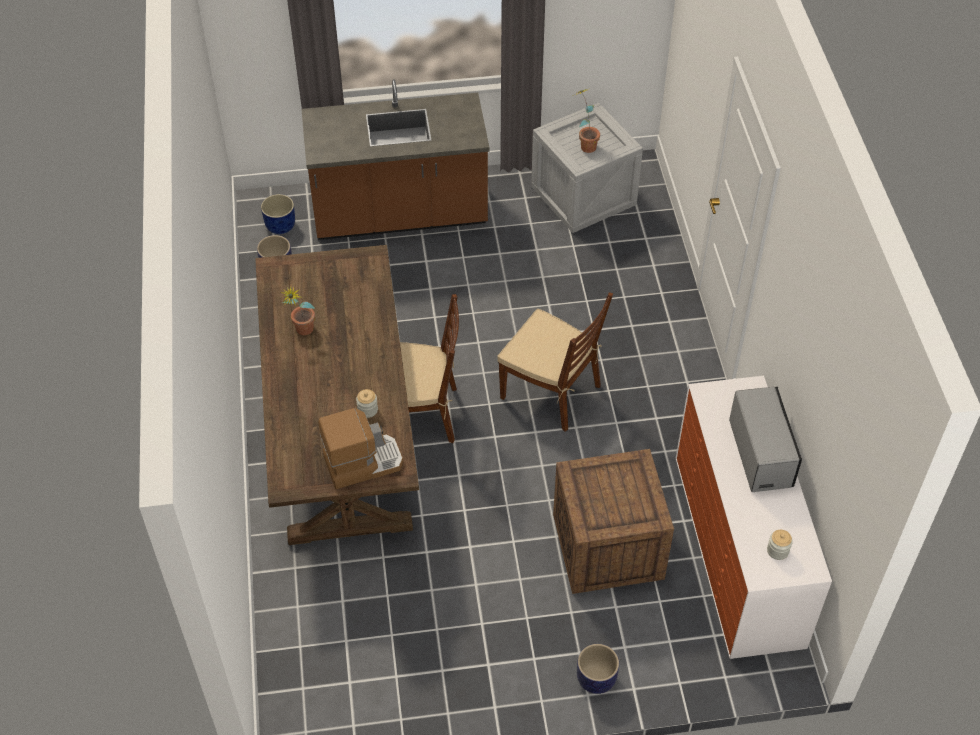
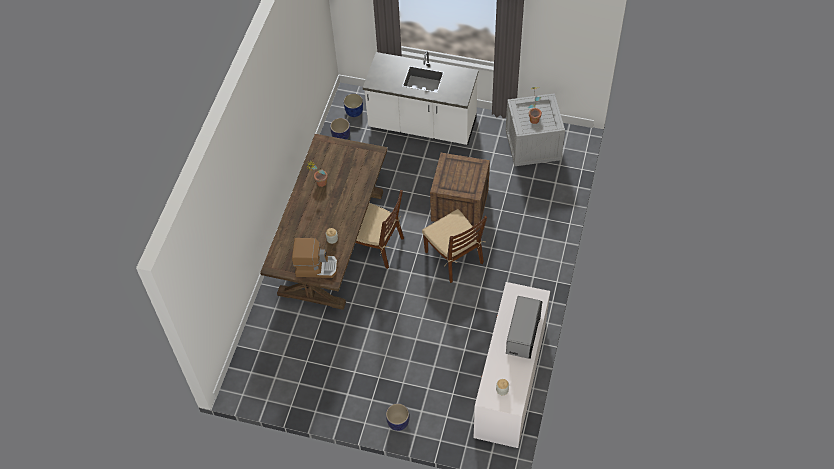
camera: 25 degrees right, 5 degrees up
(400, 215) = (422, 125): brown counter -> white counter
(606, 545) = (440, 353): crate -> crate (459, 204)

